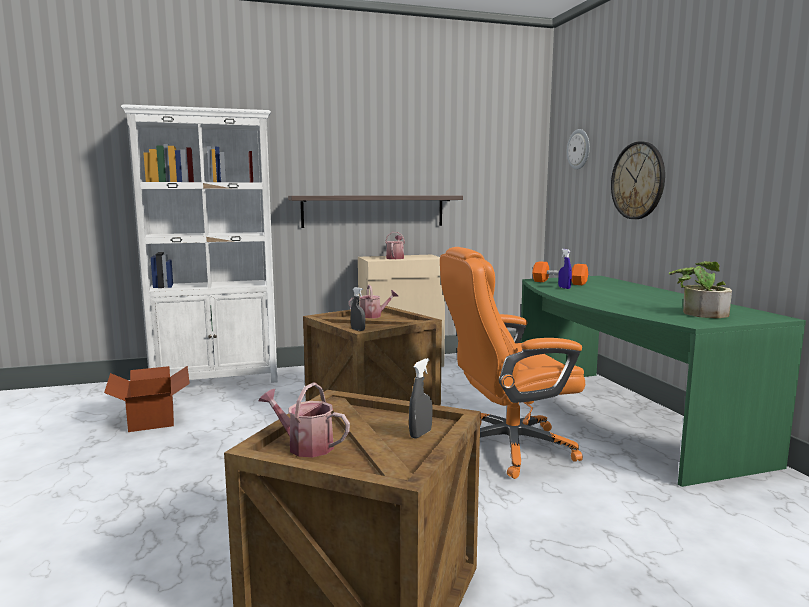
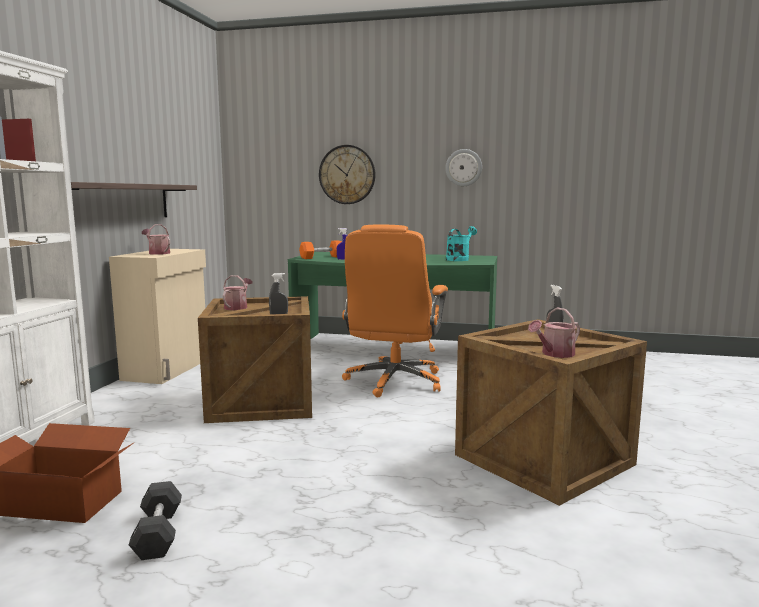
camera: 60 degrees left, 0 degrees up
(118, 455) = (158, 533): none -> black dumbbell
(579, 149) = (270, 146): wall clock -> wall clock (463, 167)
(699, 312) = (459, 259): potted plant -> turquoise watering can

